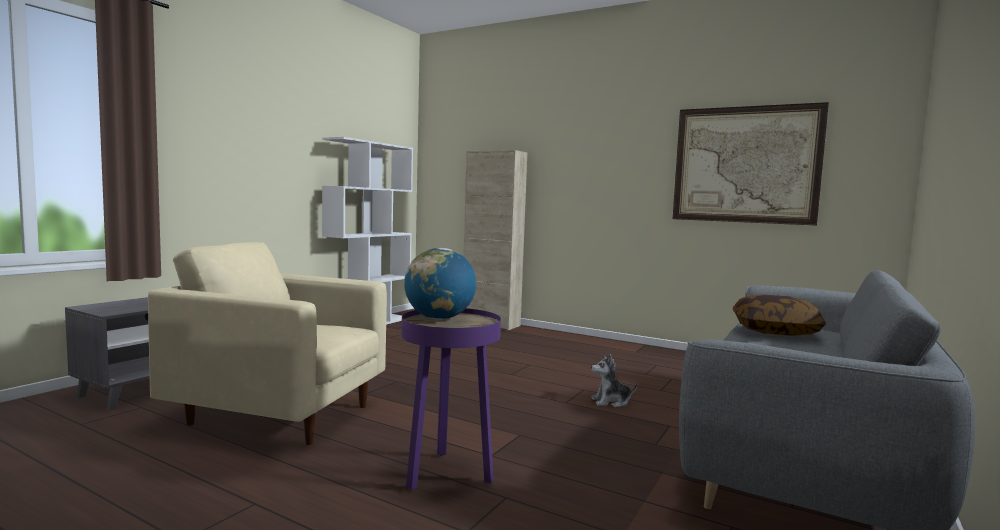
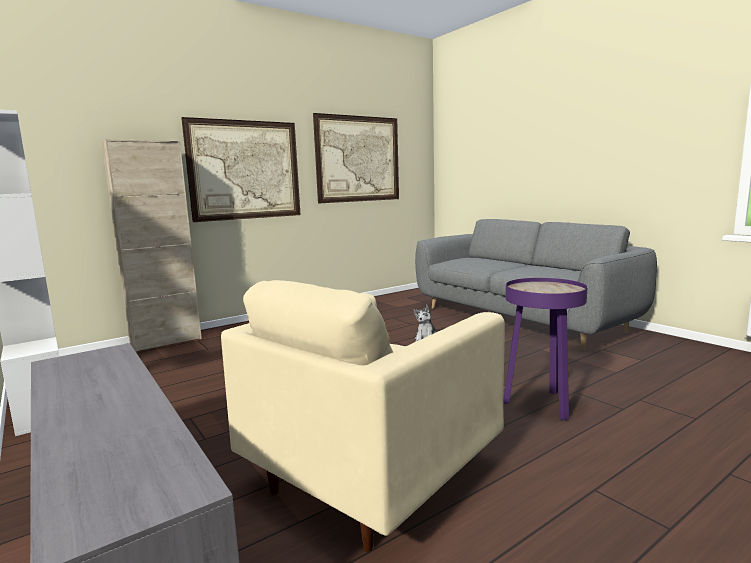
camera: 65 degrees left, 5 degrees up
(439, 318) = (534, 290): globe -> none
(591, 177) = (245, 170): none -> picture
(775, 331) = (477, 262): pillow -> none

